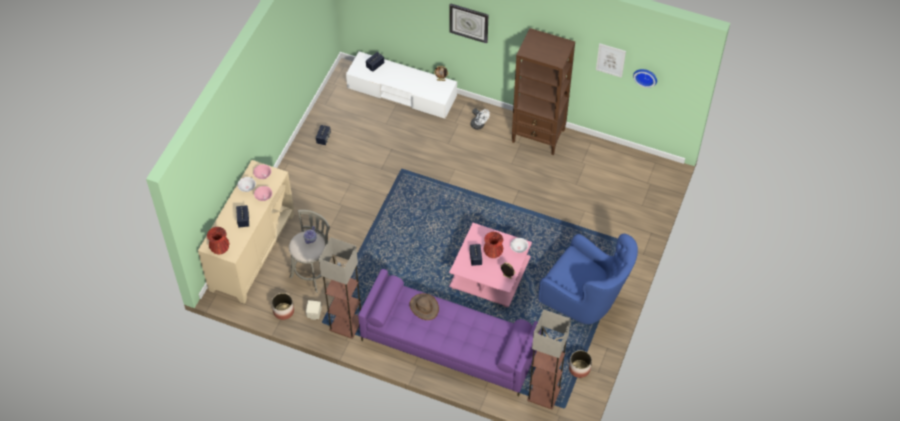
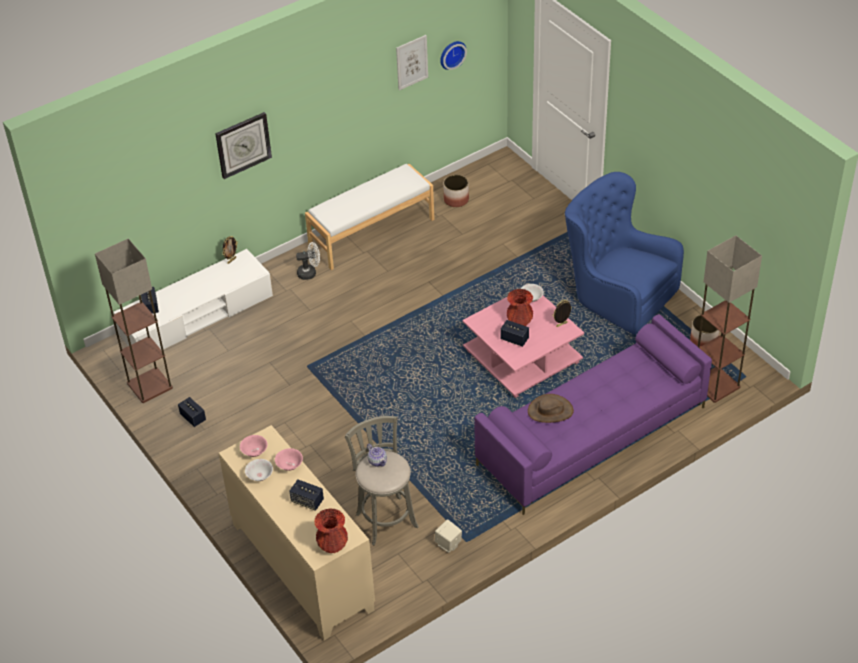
camera: 55 degrees left, 10 degrees down
(284, 311) = (419, 573): planter -> planter (456, 200)
(345, 324) = (487, 520): floor lamp -> floor lamp (149, 386)
(539, 136) = (371, 233): brown bookcase -> white bench
(585, 298) = (617, 295): blue armchair -> blue armchair turned 120 degrees counterclockwise

